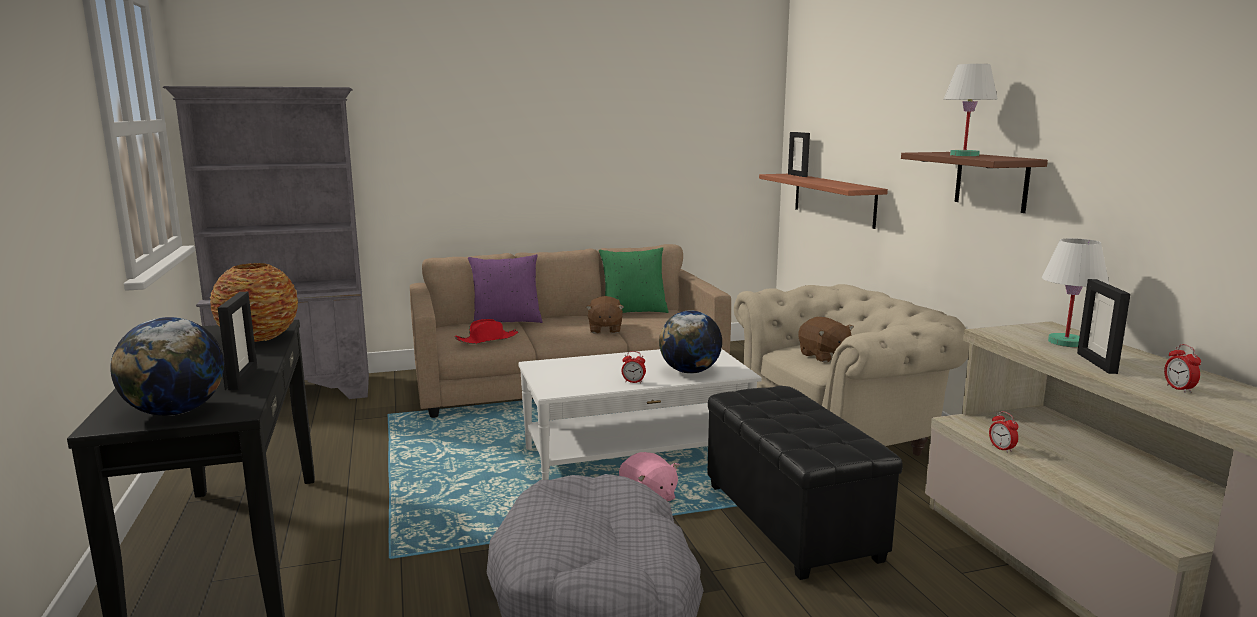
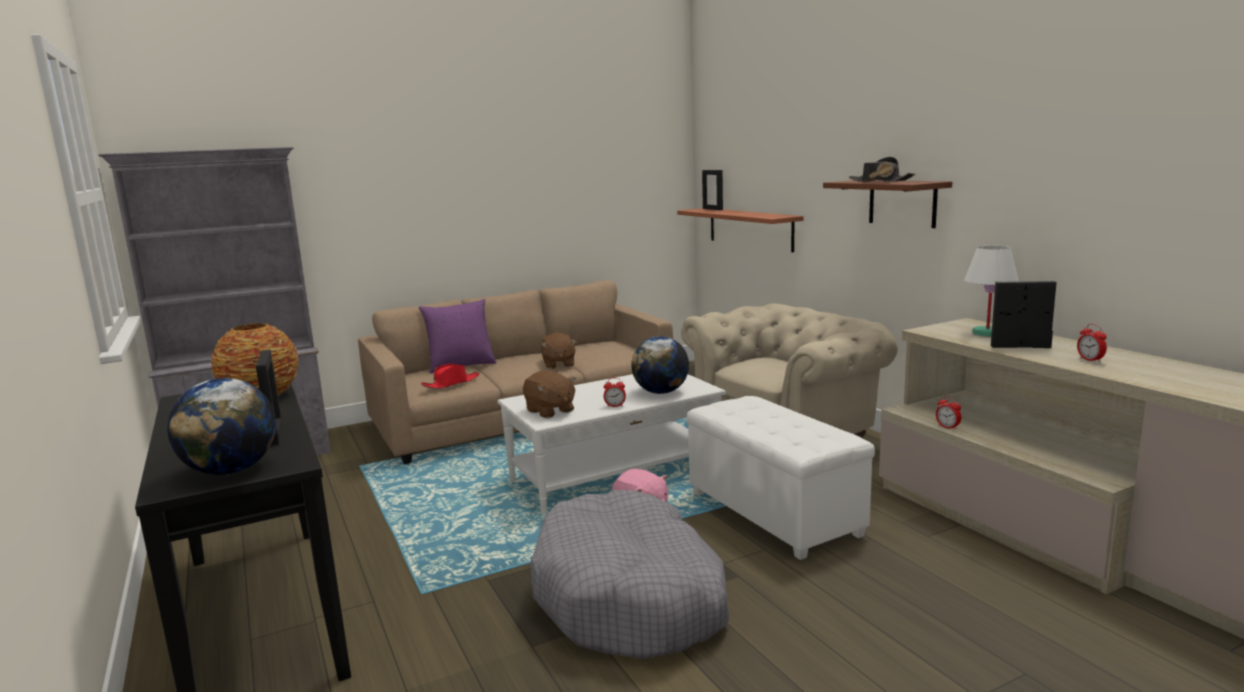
camera: 10 degrees left, 0 degrees up
(633, 312) = (578, 346): green pillow -> none
(791, 522) = (774, 514): black ottoman -> white ottoman
(823, 356) = (770, 368): brown plush toy -> brown plush toy (550, 411)
(964, 155) = (880, 181): white table lamp -> black hat
(1098, 363) = (1020, 347): picture frame -> picture frame turned 105 degrees clockwise

